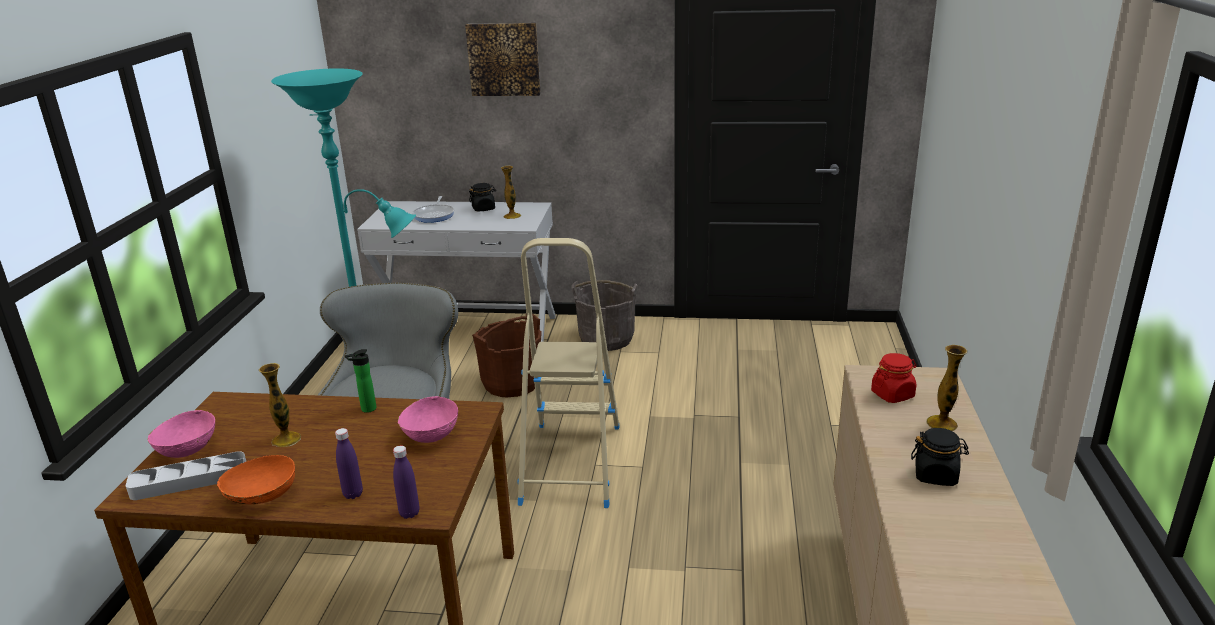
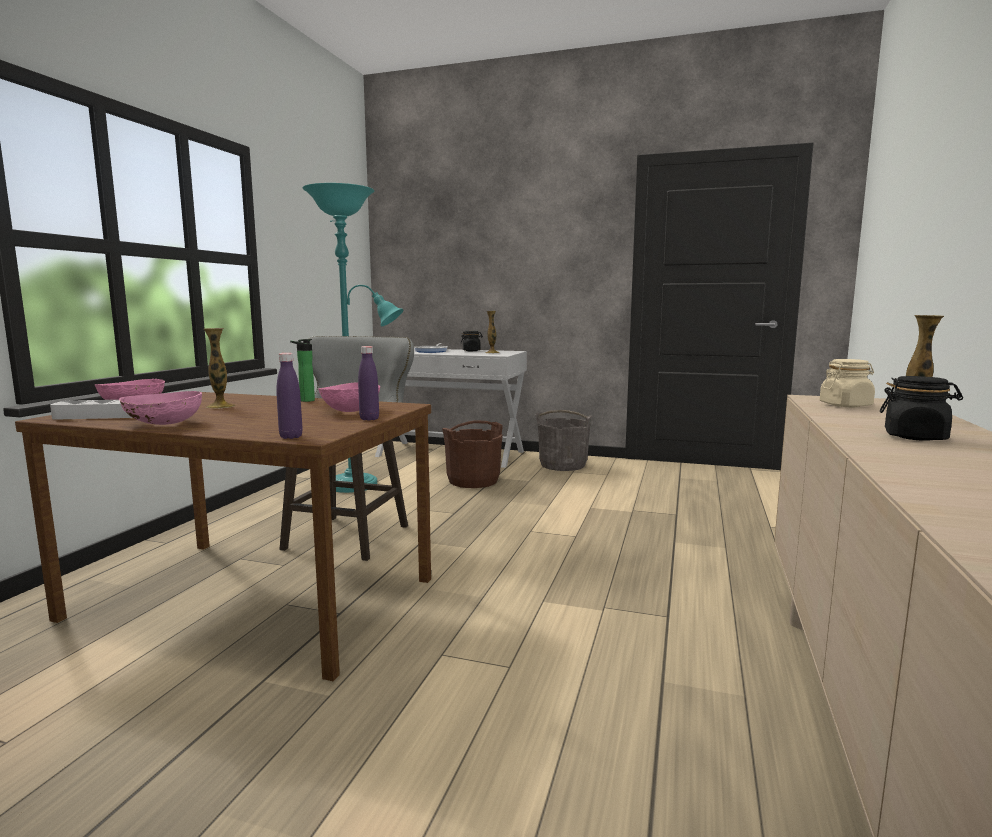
camera: 10 degrees right, 15 degrees down
(262, 498) = (163, 424): orange bowl -> pink bowl
(353, 494) = (248, 427): purple bottle -> purple bottle (369, 419)
(504, 59) = (498, 234): picture -> none
(572, 461) = (509, 527): beige step ladder -> none
(892, 394) = (845, 405): red jar -> beige jar

